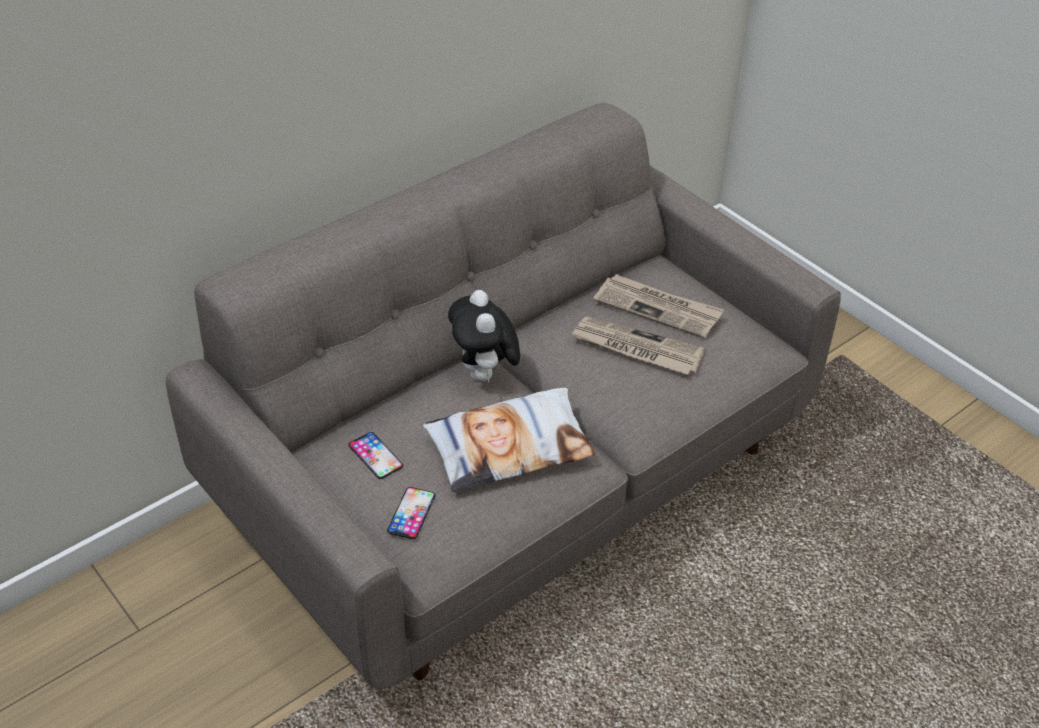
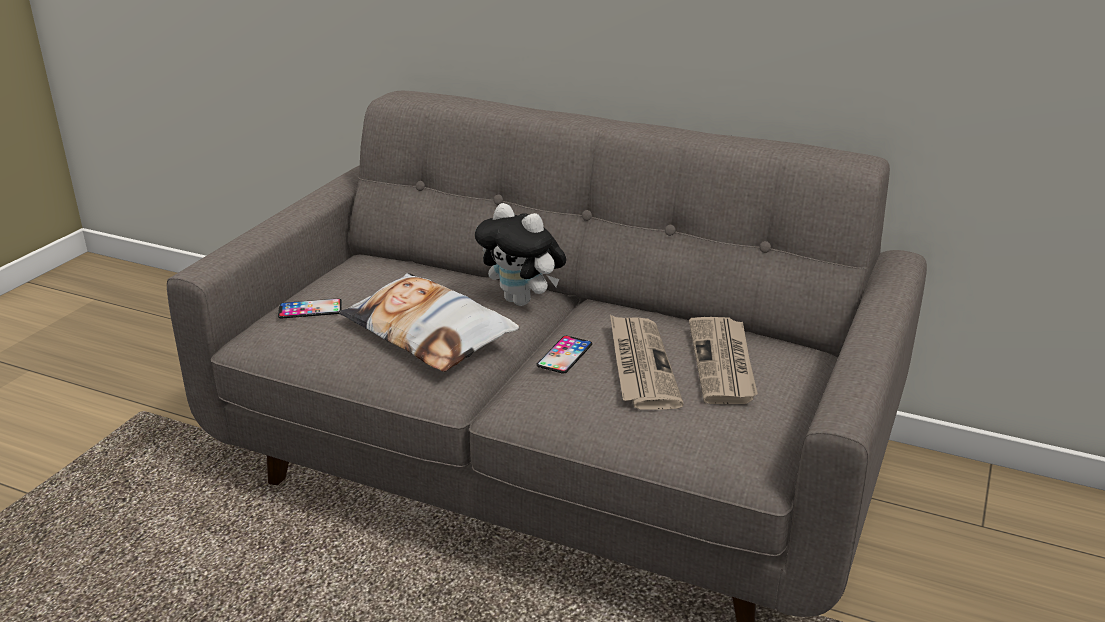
camera: 65 degrees right, 15 degrees down
(375, 456) = (370, 277): phone -> phone (564, 355)
(484, 375) = (523, 301): plush toy -> plush toy turned 105 degrees counterclockwise

